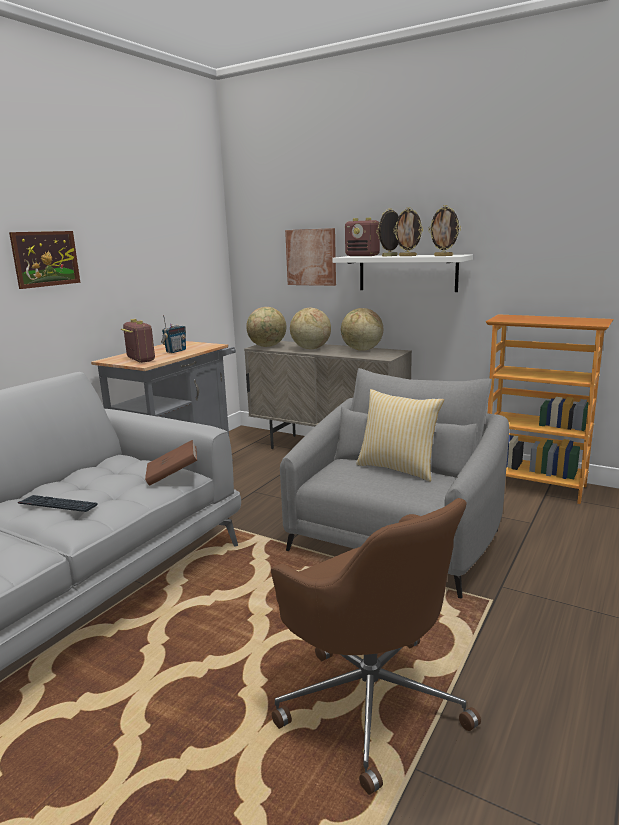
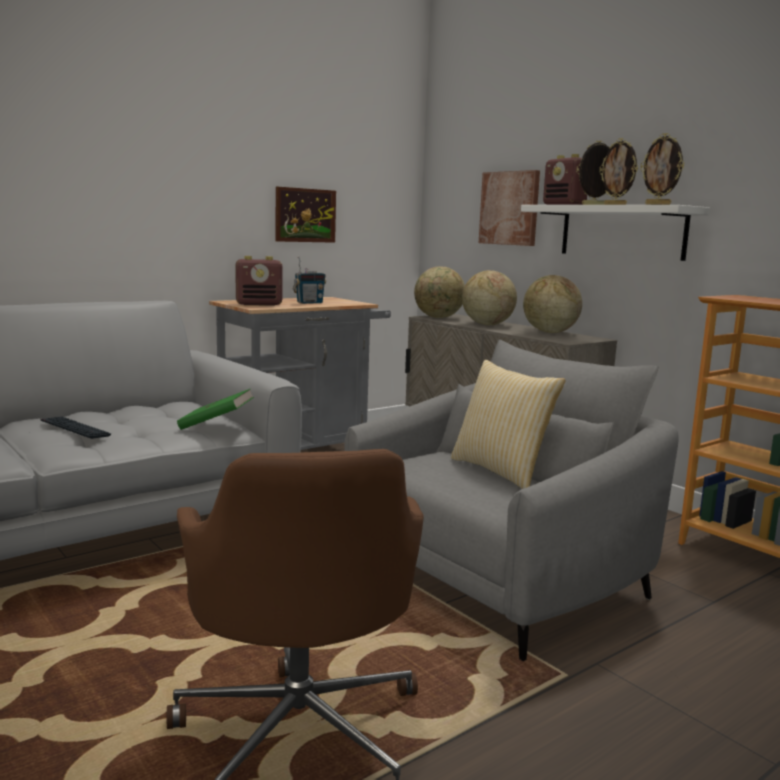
camera: 20 degrees right, 5 degrees down
(45, 259) = (171, 176): picture -> picture (305, 215)
(140, 359) = (259, 304): radio -> radio turned 90 degrees clockwise
(173, 475) = (216, 426): brown book -> green book

